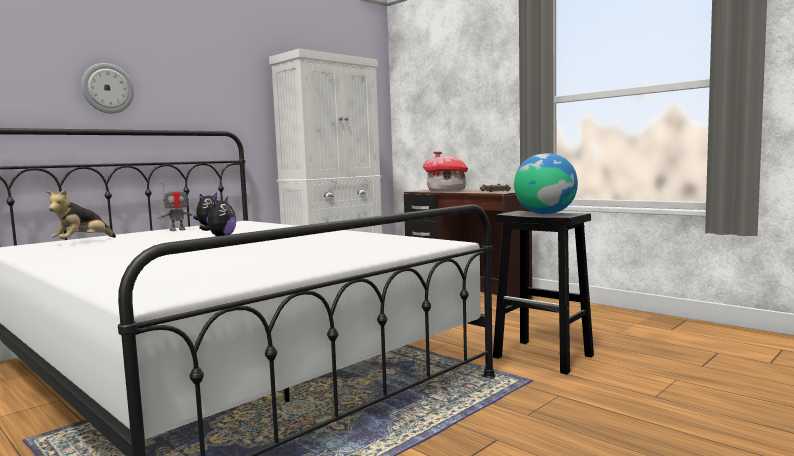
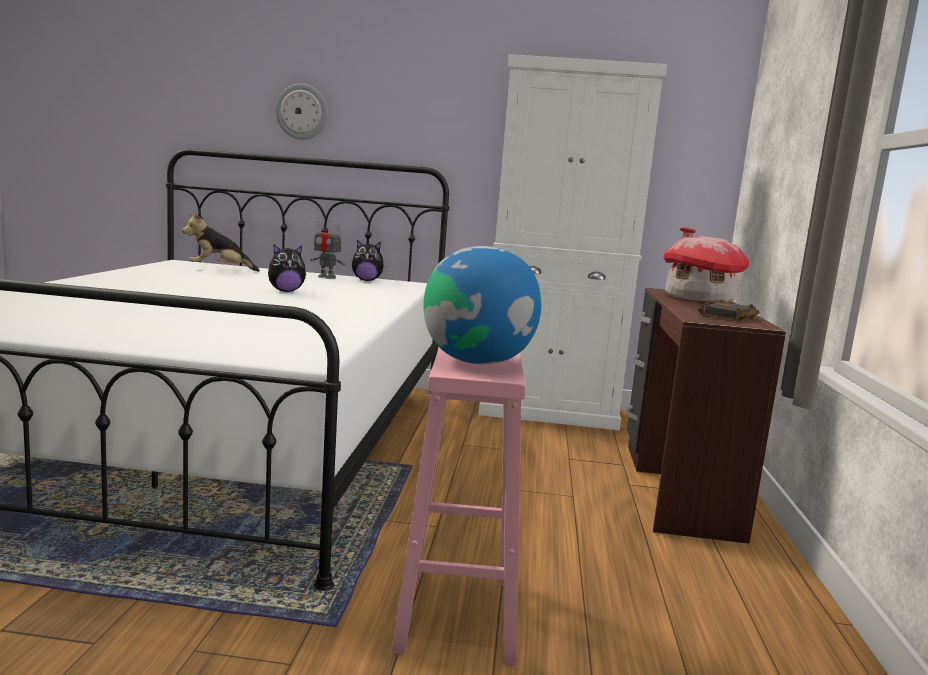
camera: 50 degrees right, 5 degrees up
(544, 357) = (457, 616): black stool -> pink stool

